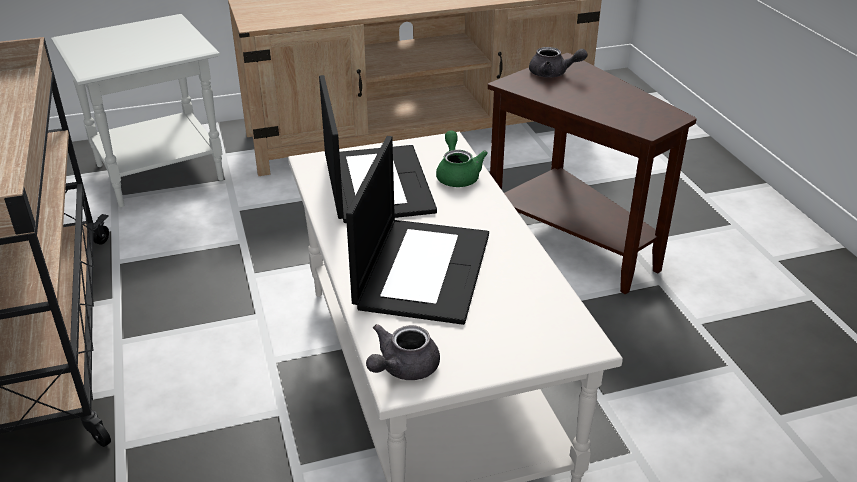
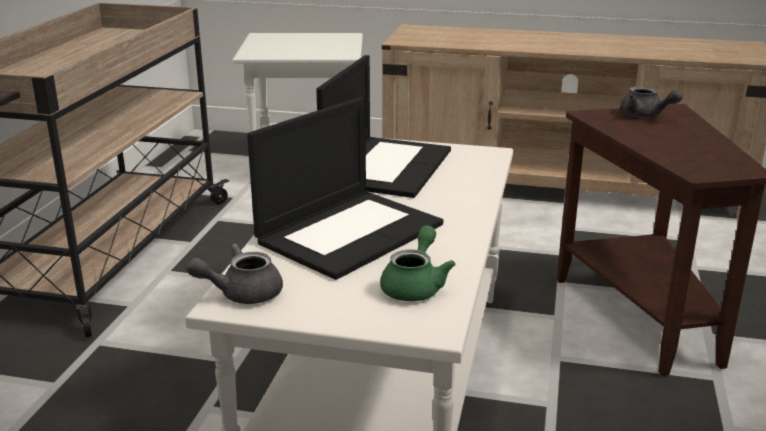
camera: 30 degrees right, 10 degrees down
(457, 175) = (469, 177): green teapot -> green teapot (415, 286)

